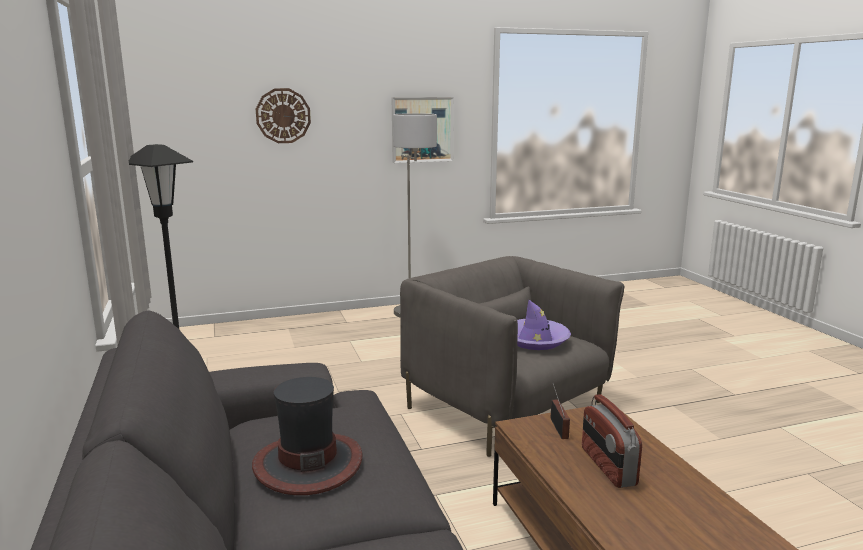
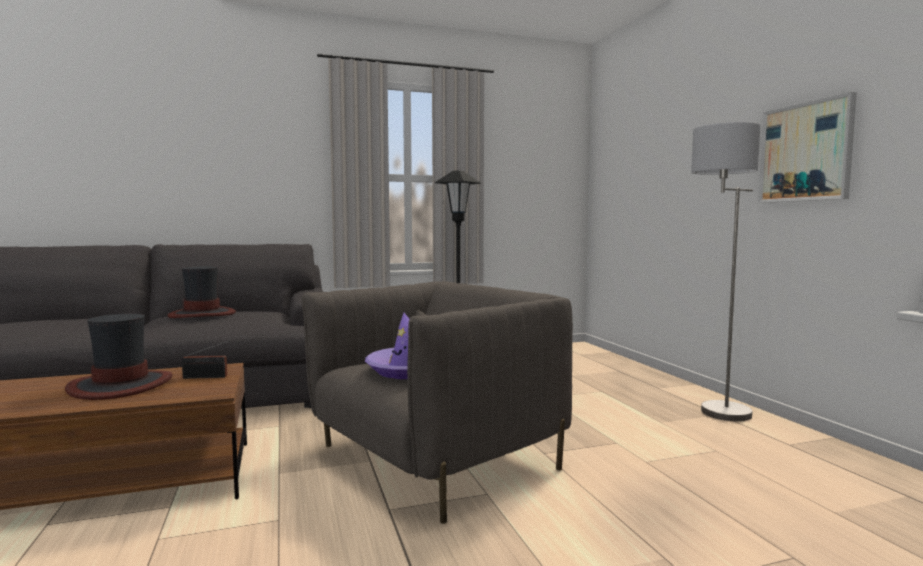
camera: 90 degrees right, 10 degrees down
(283, 116) = (668, 154): wall clock -> none
(607, 466) = (121, 385): radio -> hat

